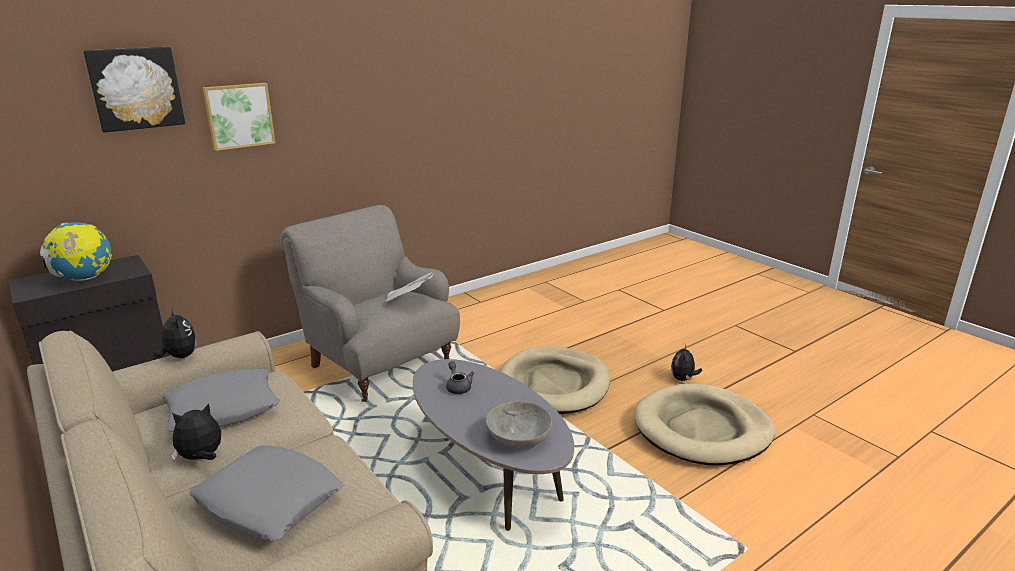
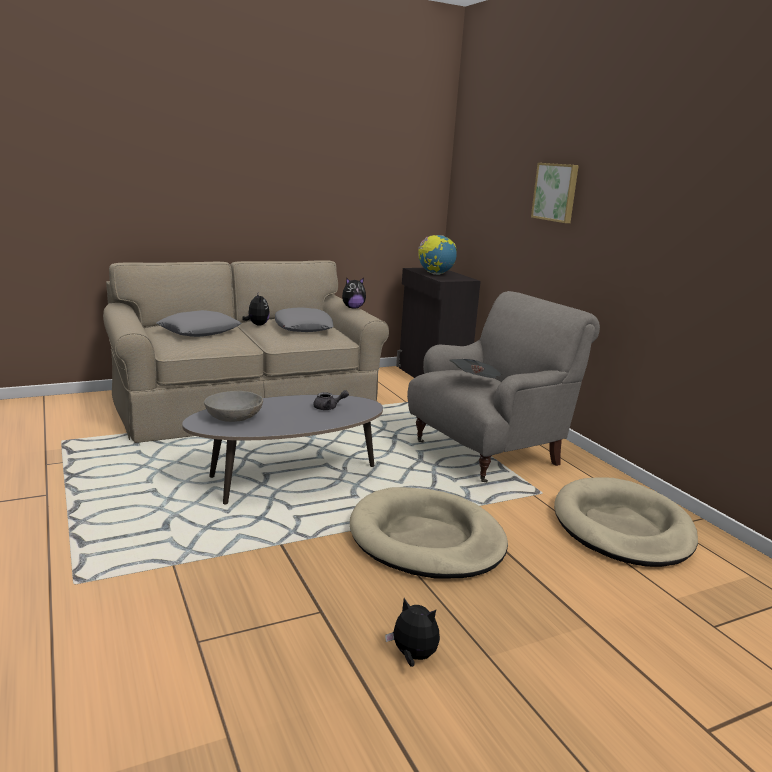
camera: 100 degrees right, 5 degrees down
(135, 88) = (513, 158): picture -> none
(702, 429) = (277, 628): beige dog bed -> beige dog bed (622, 527)

